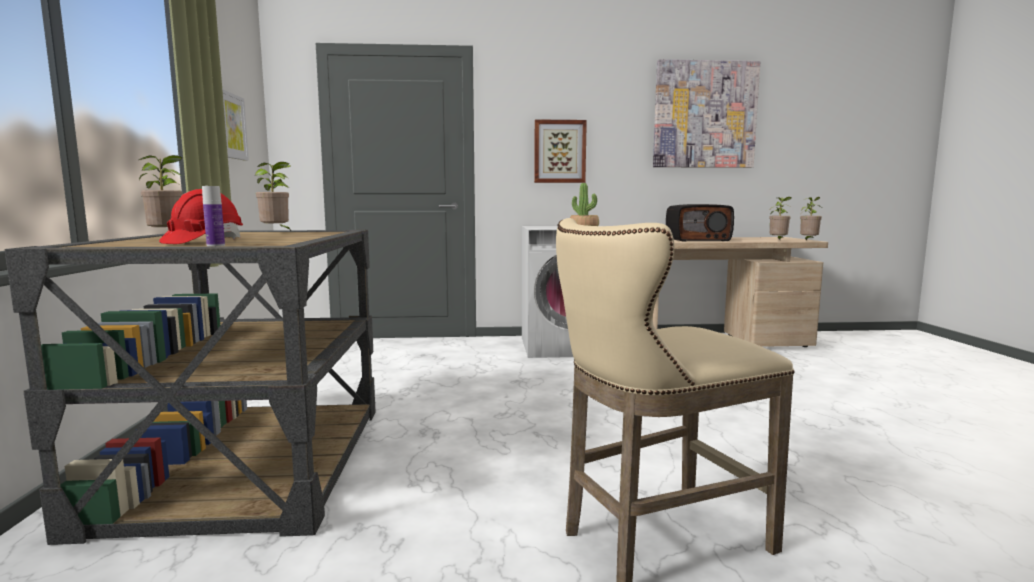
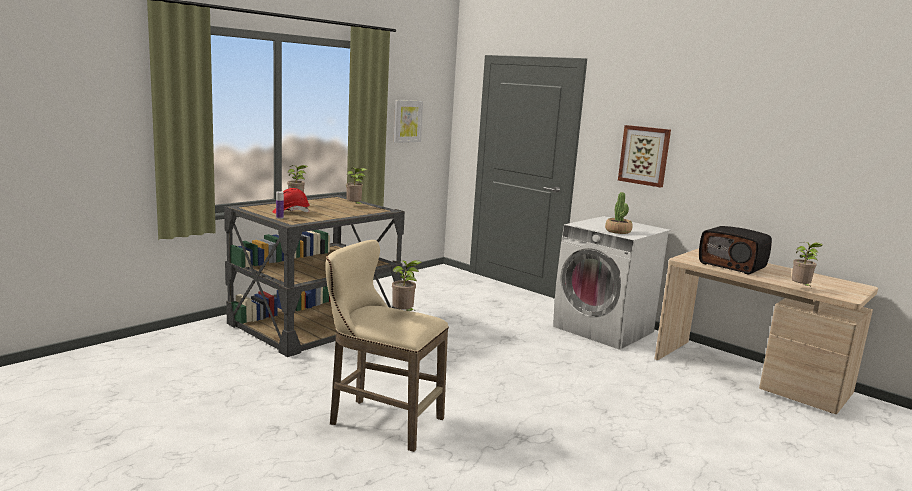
camera: 45 degrees right, 5 degrees up
(704, 115) = (795, 135): picture -> none
(808, 241) = (836, 297): potted plant -> potted plant (404, 314)

